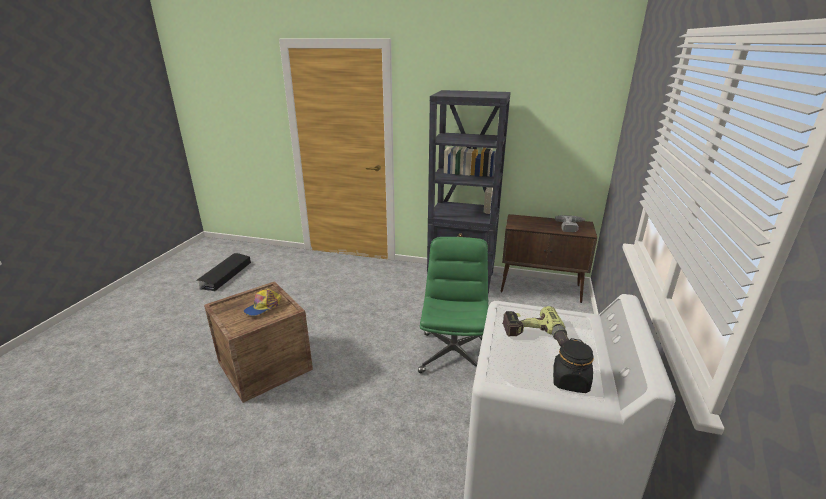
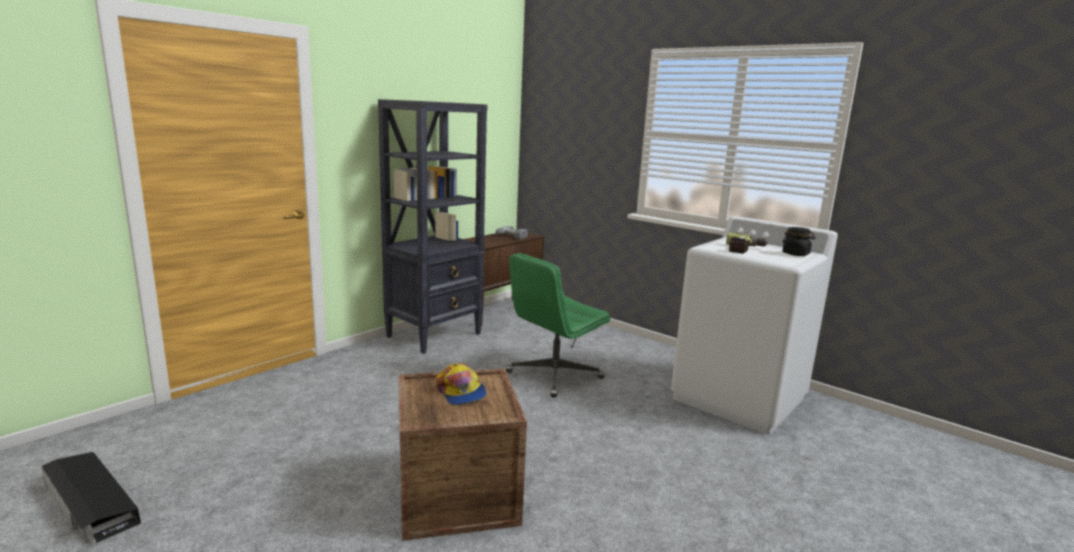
camera: 65 degrees left, 10 degrees down
(453, 354) = (554, 376): green office chair -> green office chair turned 75 degrees counterclockwise

